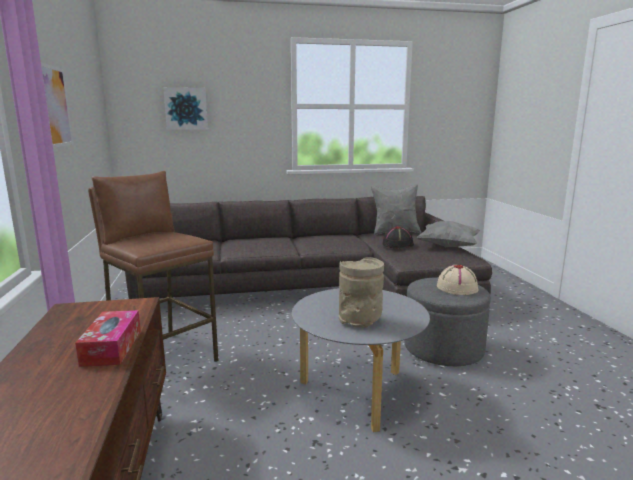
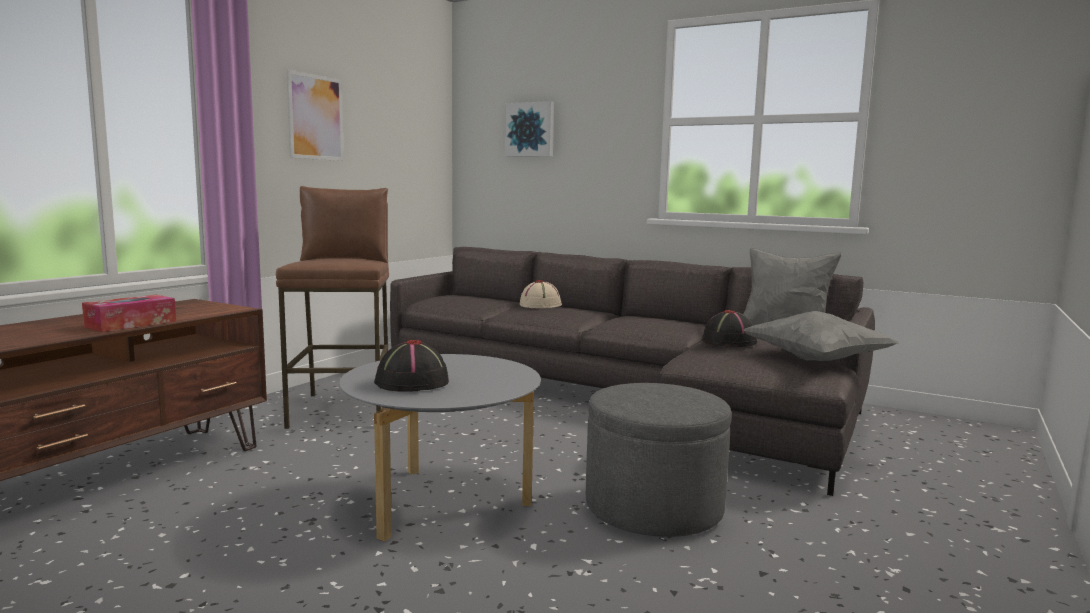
camera: 40 degrees right, 5 degrees down
(360, 321) = (411, 383): beige vase -> black hat
(457, 287) = (671, 399): beige hat -> beige hat (540, 305)

